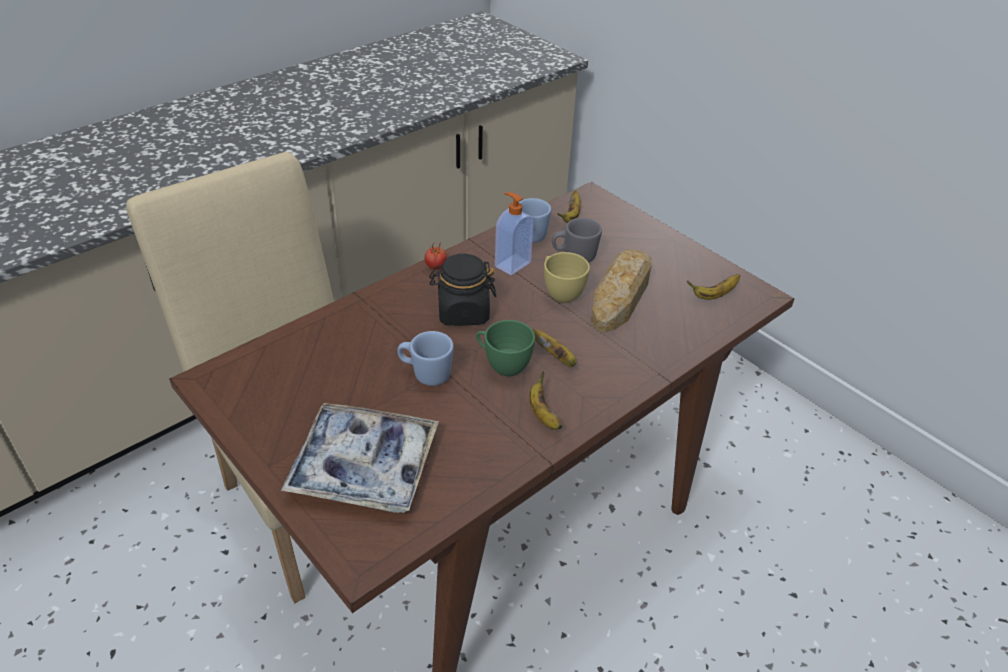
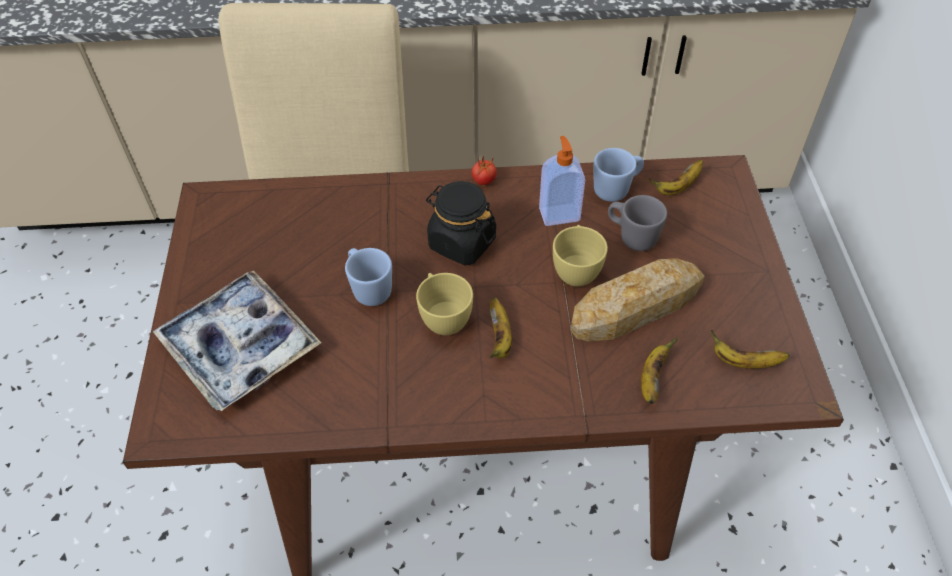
camera: 40 degrees right, 10 degrees up
(502, 365) = (443, 317): green cup -> yellow cup
(542, 414) = (429, 390): banana -> banana (652, 379)

